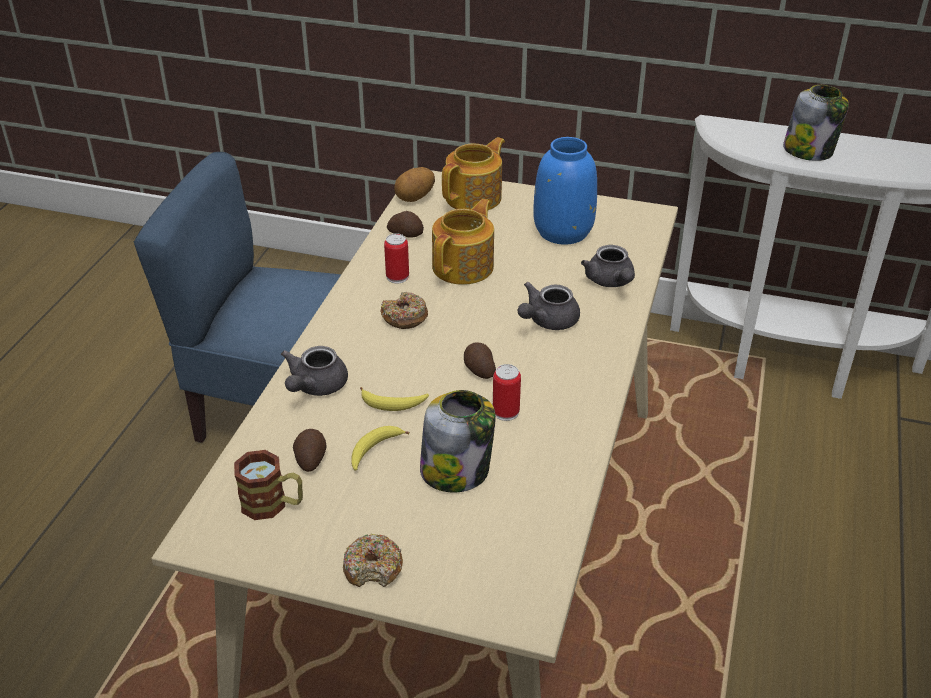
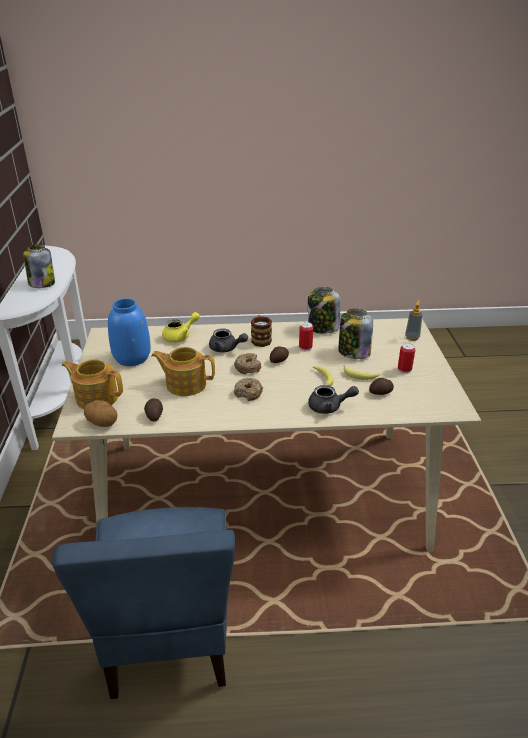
camera: 110 degrees left, 5 degrees down
(273, 504) = (418, 394): mug -> mug (260, 339)
(373, 568) = (424, 359): donut -> donut (247, 367)
(397, 277) = (208, 406): can -> can (404, 370)
(467, 589) = (412, 337): none -> soap dispenser
(570, 458) = (322, 328): none -> jar
(611, 282) = (180, 336): grey teapot -> yellow teapot

